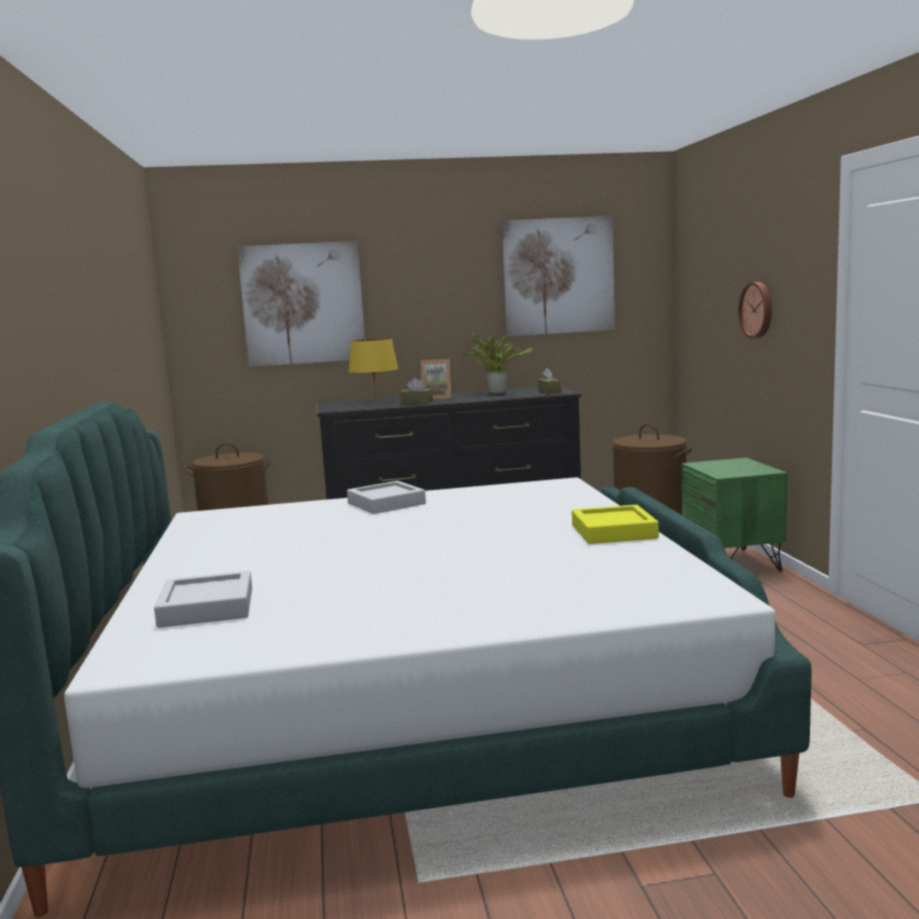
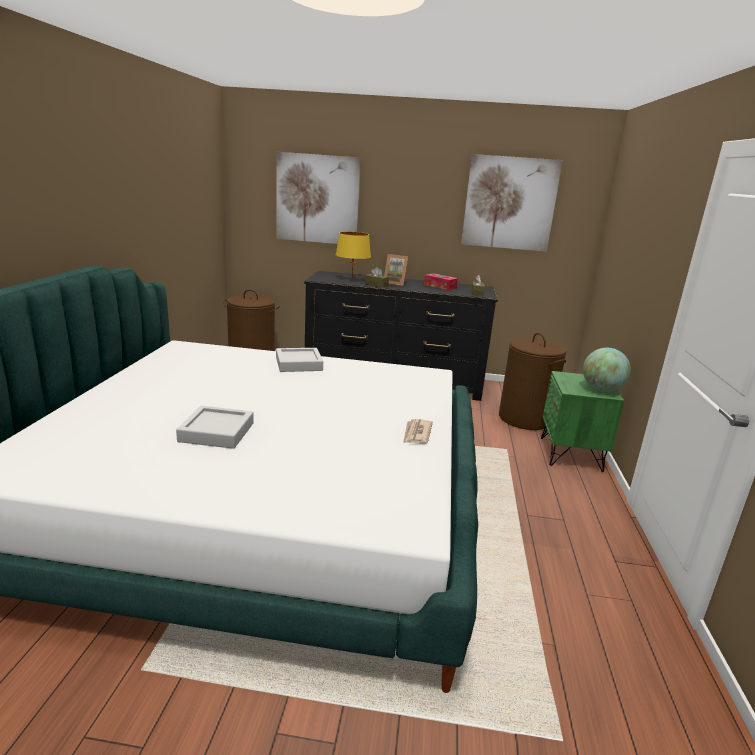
camera: 15 degrees right, 10 degrees up
(207, 607) = (88, 432): grey tray -> grey tray (216, 432)
(496, 393) = (440, 286): potted plant -> tissue box
(614, 532) = (416, 434): yellow tray -> newspaper
(754, 468) = (601, 389): none -> globe
(758, 310) = (642, 261): wall clock -> none

